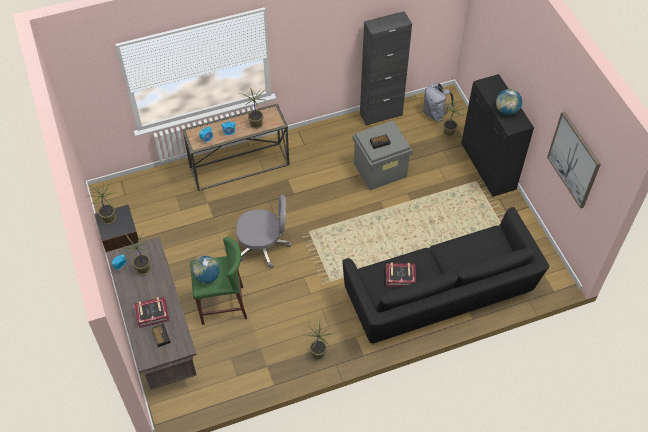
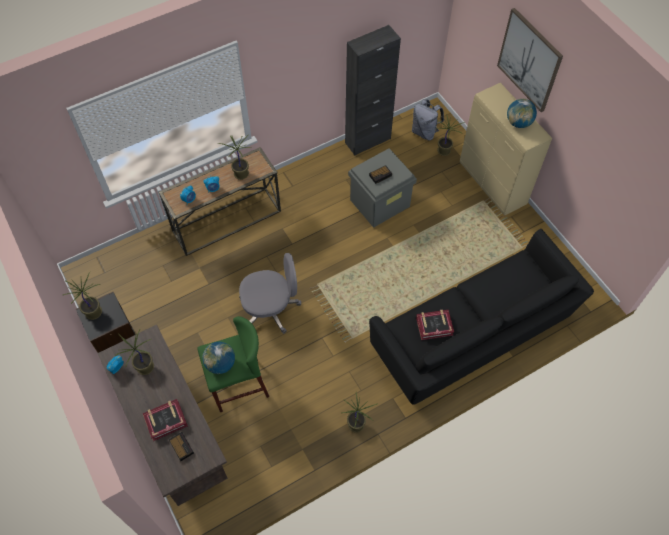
camera: 10 degrees left, 5 degrees up
(488, 168) = (492, 184): black cabinet -> beige cabinet
(574, 160) = (610, 171): picture -> picture (529, 60)

